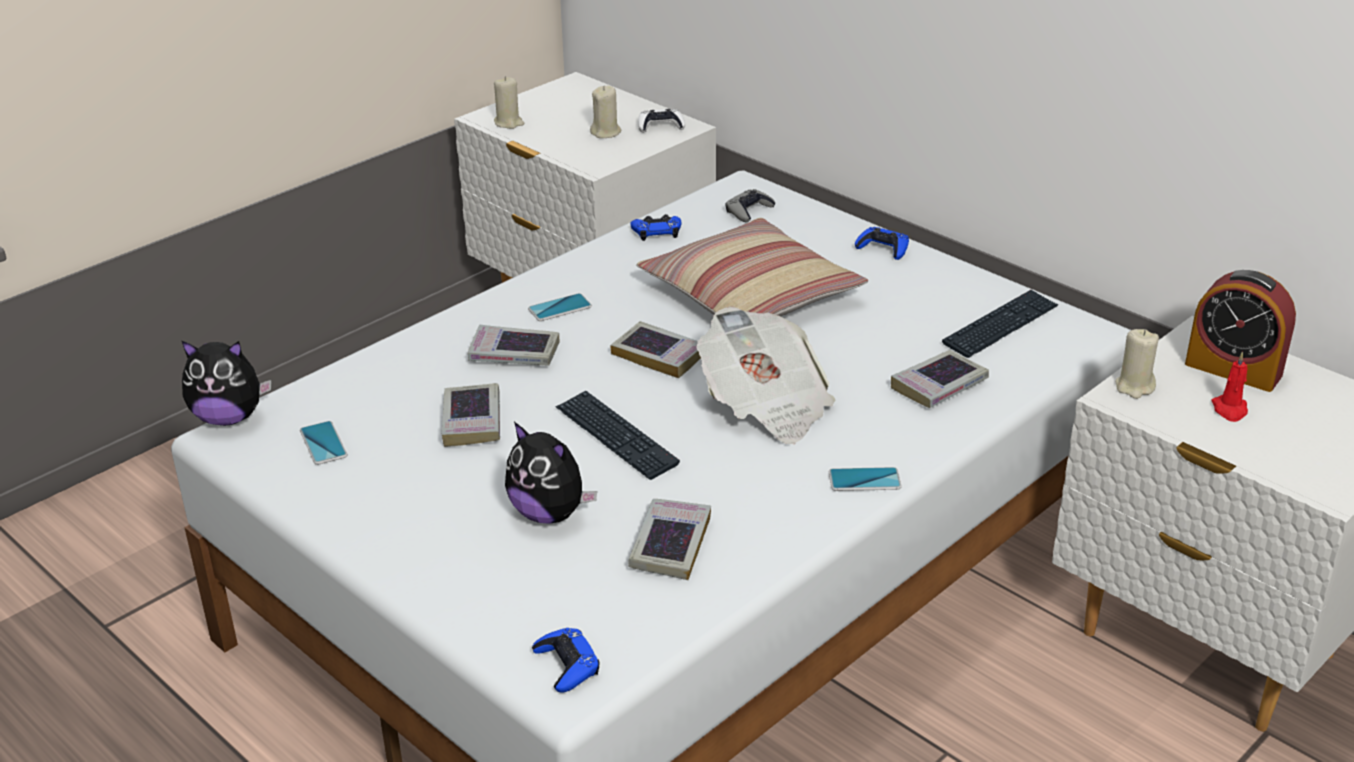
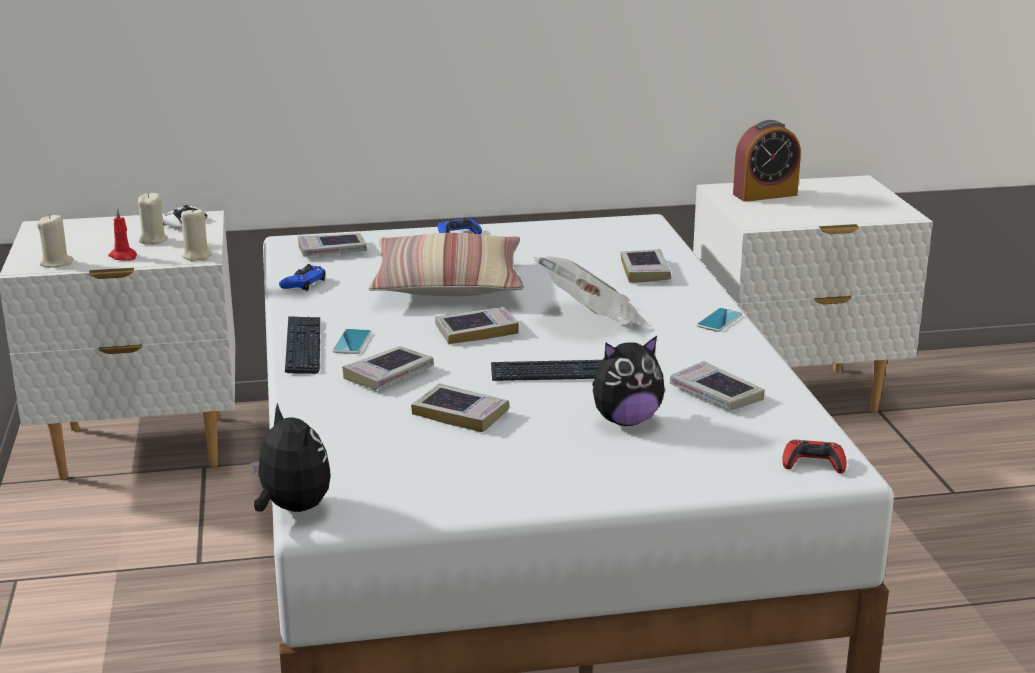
camera: 55 degrees left, 10 degrees down
(229, 418) = (291, 508): plush toy -> plush toy turned 75 degrees counterclockwise
(323, 443) = (401, 478): phone -> none
(567, 665) = (813, 463): blue game controller -> red game controller
(749, 211) = (332, 250): grey game controller -> book
(1000, 326) = (604, 237): keyboard -> keyboard (303, 346)
(1134, 387) = (750, 217): beige candle -> beige candle (197, 256)
(1230, 410) = (802, 208): red candle -> red candle (123, 256)

